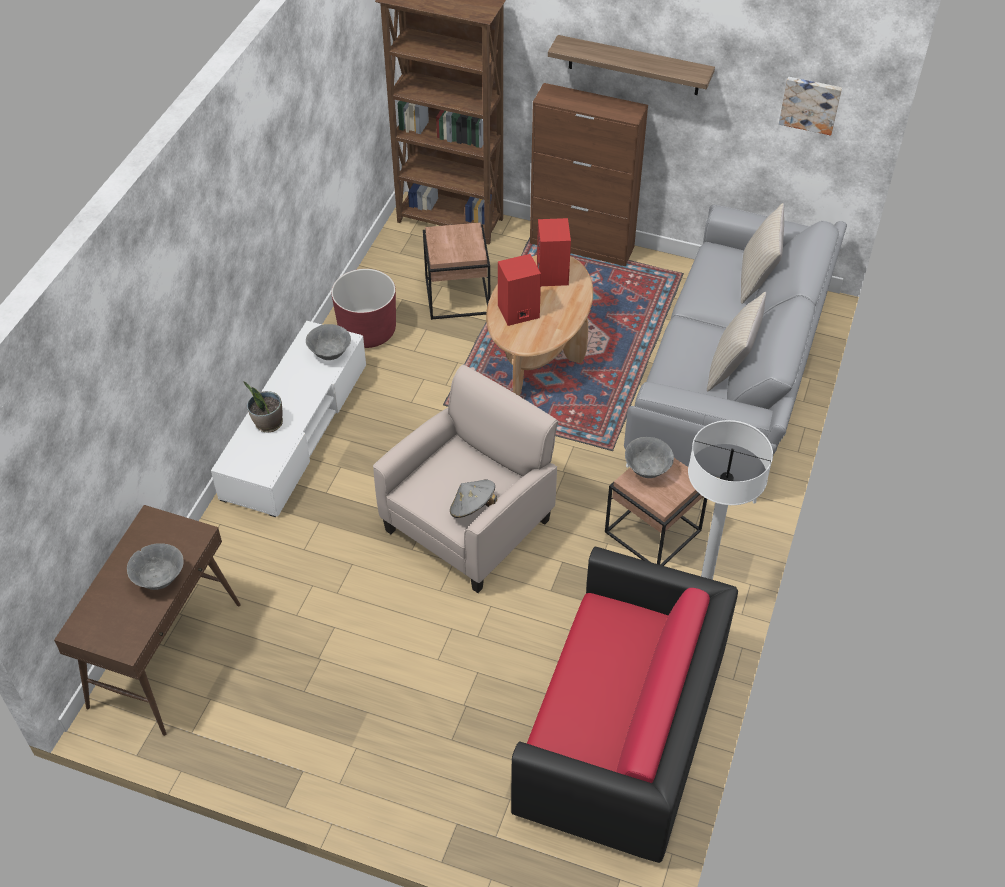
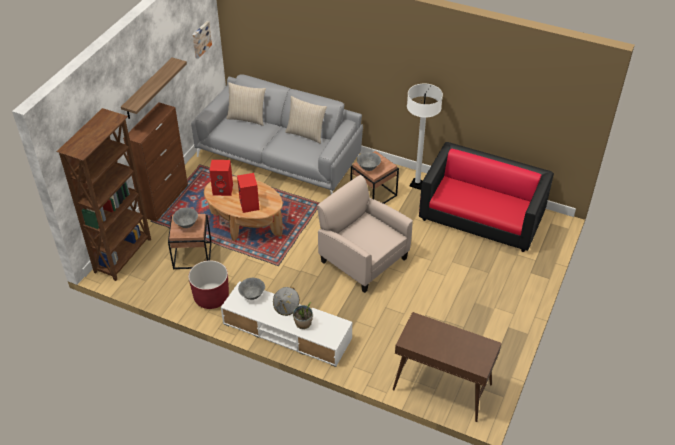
camera: 85 degrees left, 5 degrees down
(159, 580) = (447, 334): grey bowl -> grey bowl (186, 225)
(473, 509) = (386, 230): grey hat -> grey hat (286, 307)

